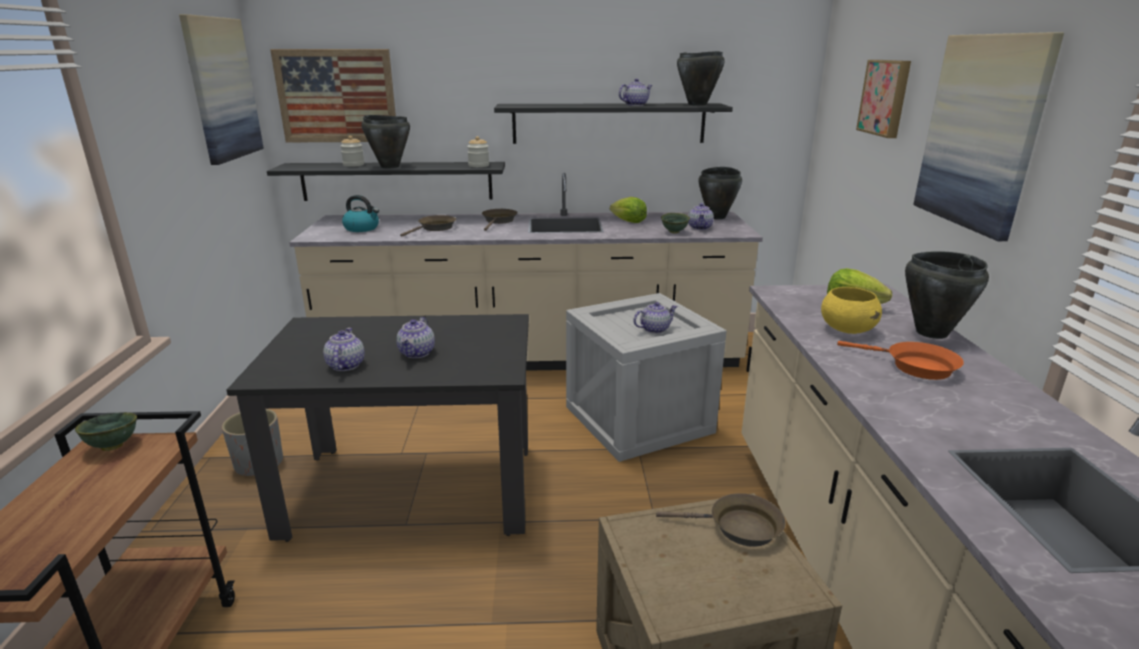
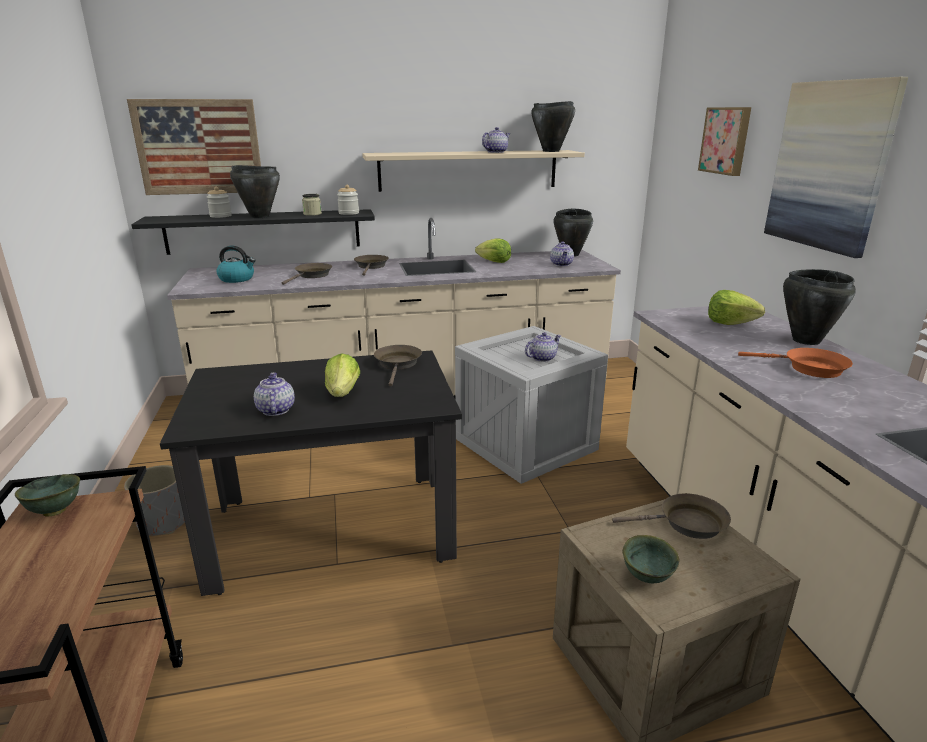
camera: 10 degrees left, 0 degrees up
(222, 89) = (84, 139): picture -> none
(417, 353) = (342, 393): teapot -> lettuce
(442, 165) = (312, 214): none -> jar
(486, 327) = (398, 364): none -> brown frying pan
(609, 123) = (468, 170): black shelf -> beige shelf
(675, 232) = (541, 269): green bowl -> green bowl (647, 577)
(847, 330) = (737, 342): yellow bowl -> none

